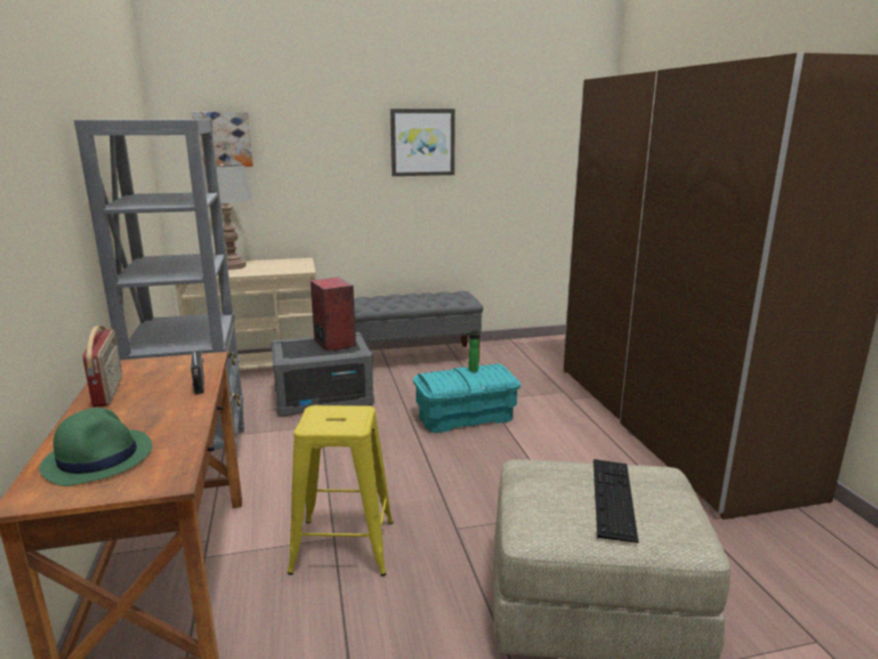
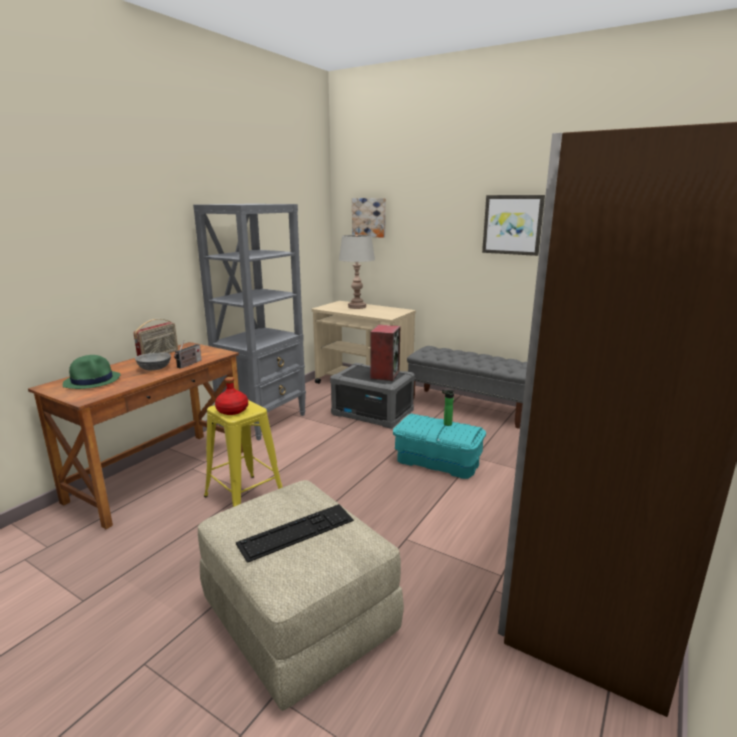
camera: 45 degrees right, 0 degrees up
(159, 407) = (154, 368): none -> grey bowl
(337, 422) = (232, 410): none -> red bottle

